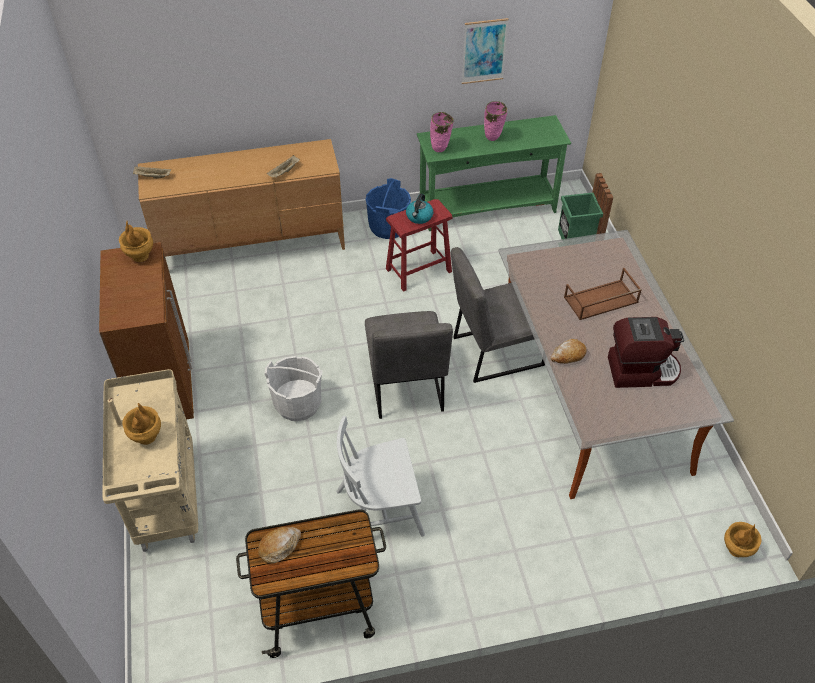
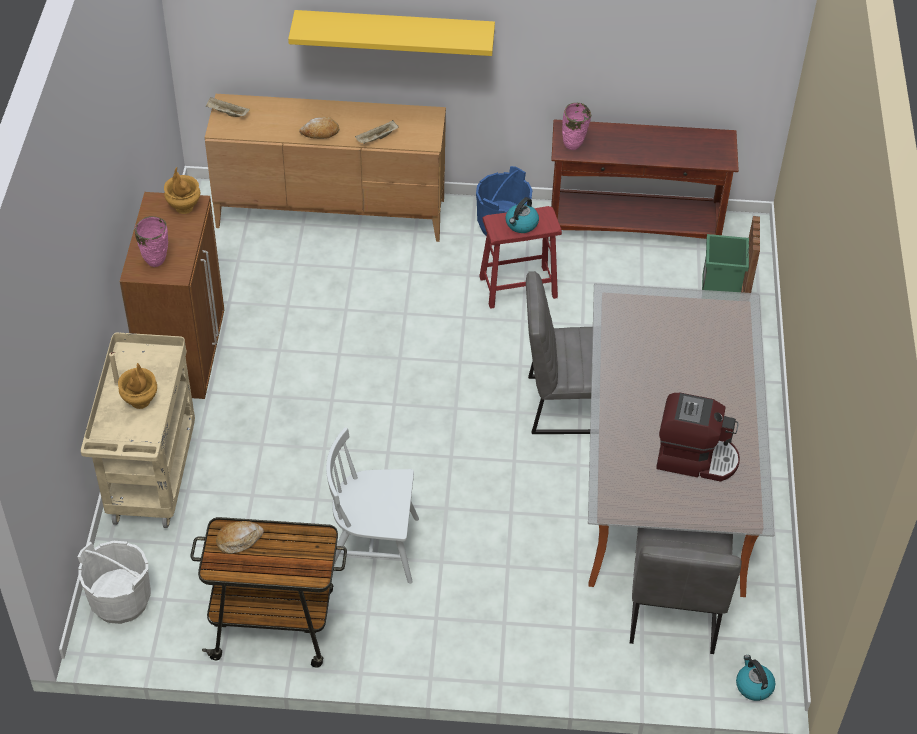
camera: 15 degrees right, 0 degrees up
(281, 79) = (394, 31): none -> yellow shelf
(298, 403) = (323, 410): white bucket -> white bucket (120, 600)
(405, 387) = (451, 420): grey chair -> grey chair (673, 609)
(484, 51) = (645, 41): picture -> none
(487, 208) = (634, 227): green console table -> brown console table
(493, 138) = (643, 145): pink vase -> pink vase (156, 263)
(568, 355) = (619, 422): bread -> bread (320, 133)
(600, 300) = (686, 369): brown tray -> none
(736, 550) = (753, 686): brown vase -> kettle

